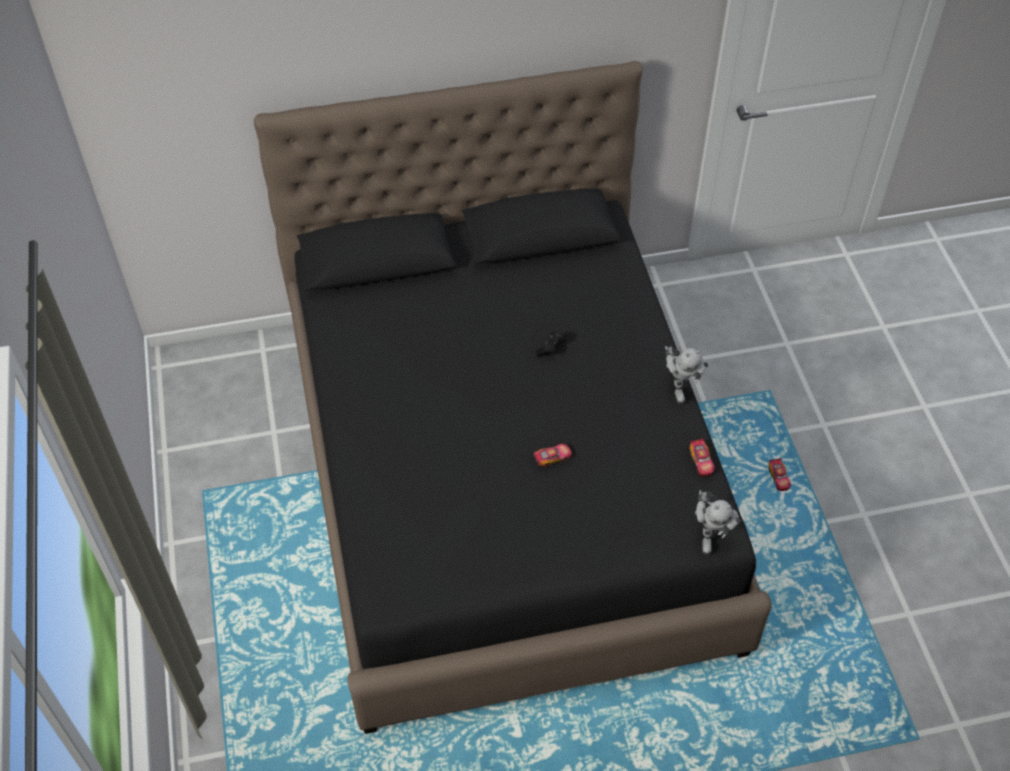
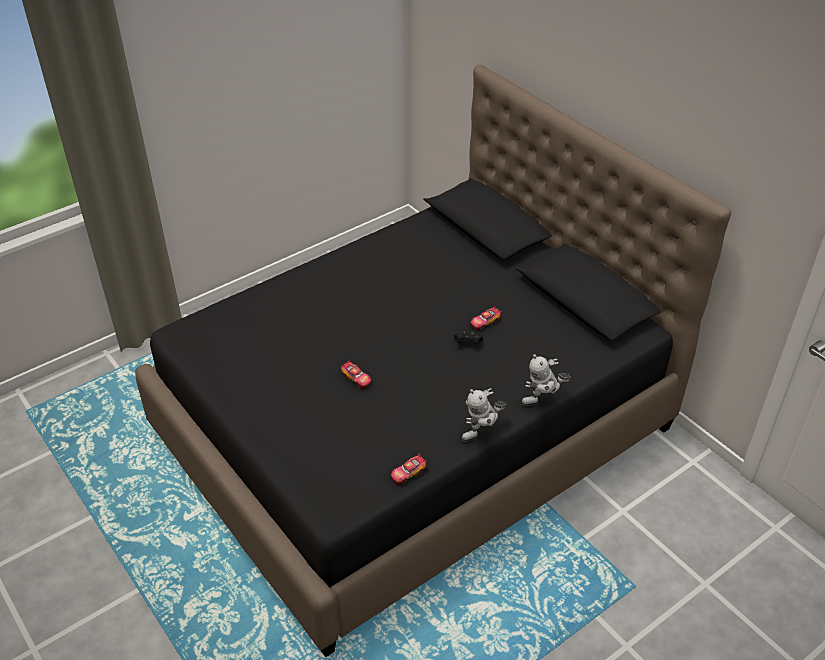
camera: 65 degrees right, 10 degrees down
(709, 534) = (331, 501): toy robot -> toy robot (543, 402)
(779, 478) = (536, 625): toy car -> toy car (484, 322)

